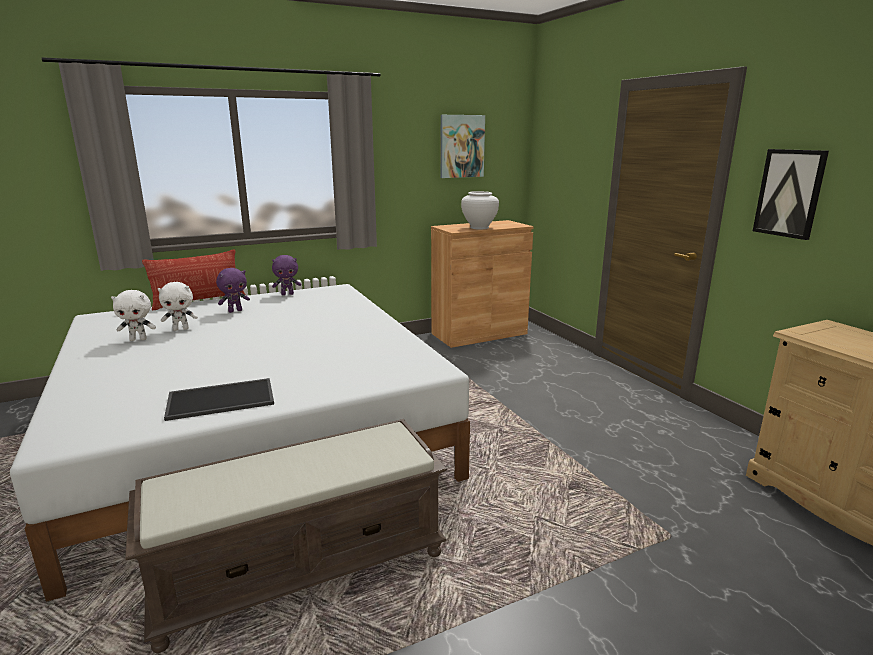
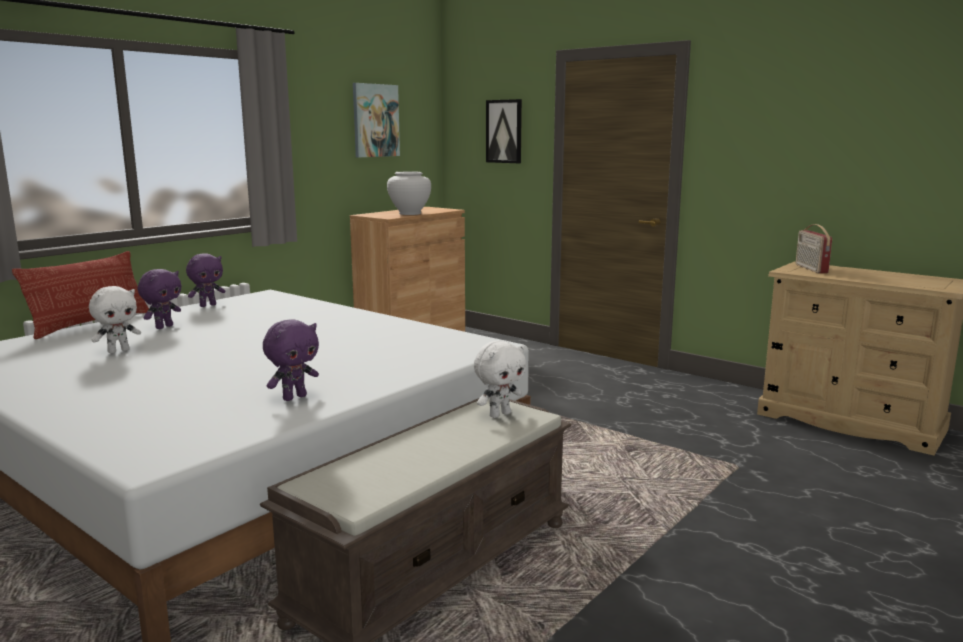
camera: 25 degrees left, 5 degrees down
(138, 339) = (74, 367): white plush toy -> white plush toy (499, 414)
(222, 398) = (294, 397): tray -> purple plush toy
(789, 193) = (745, 153): picture -> picture (504, 131)
(833, 334) = (810, 269): none -> radio

